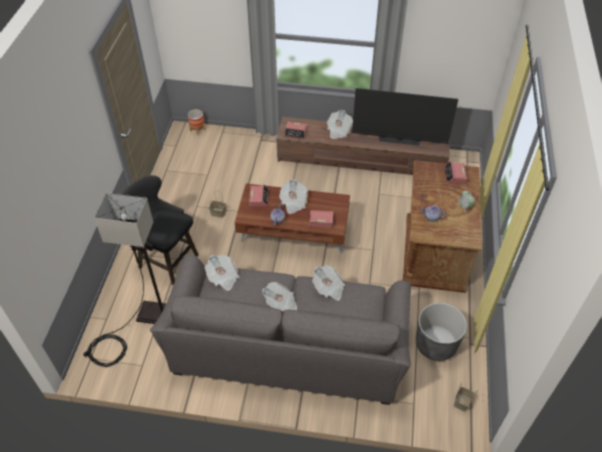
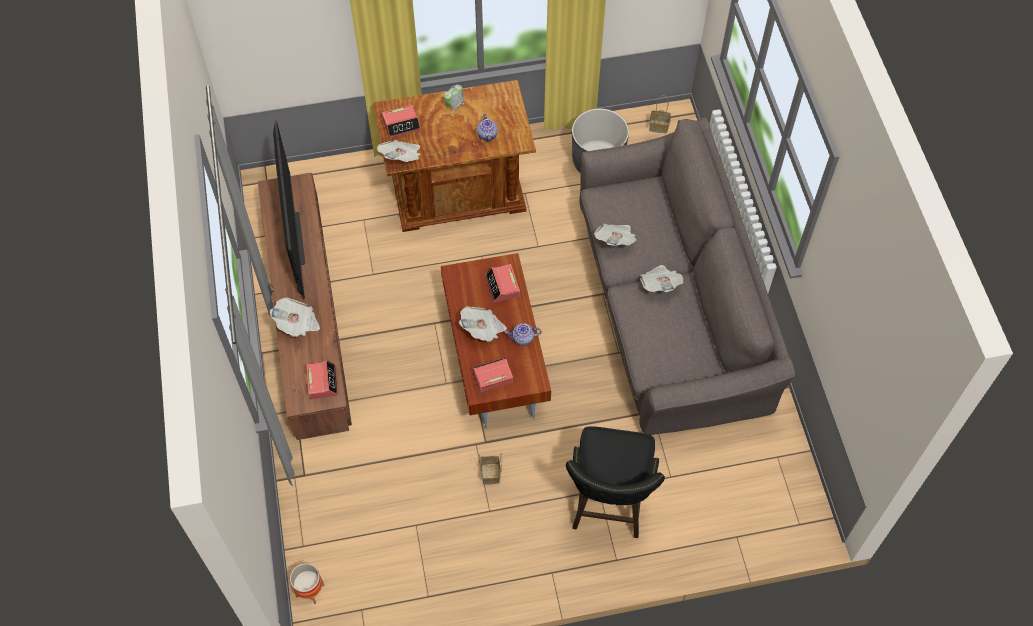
camera: 110 degrees left, 10 degrees up
(129, 333) = (742, 496): floor lamp -> none
(223, 277) = (654, 361): newspaper -> newspaper (402, 157)

